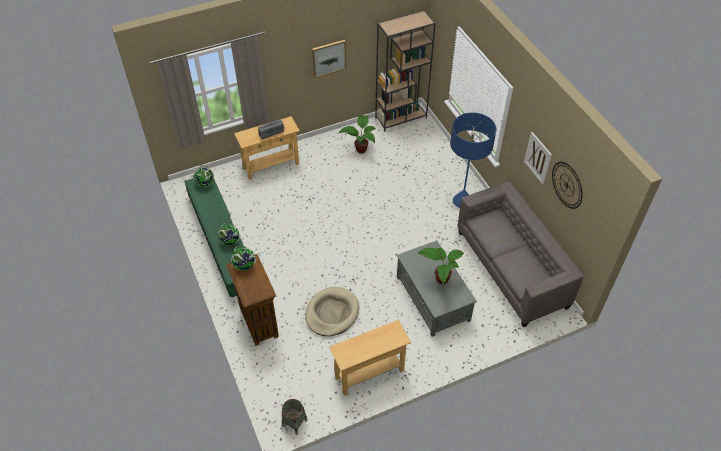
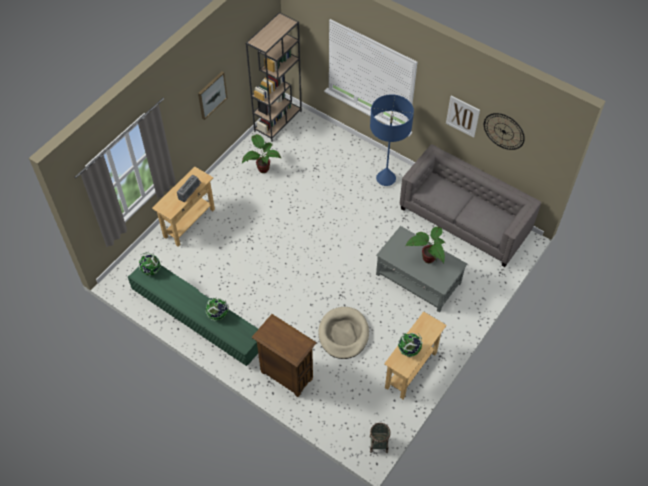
camera: 30 degrees left, 5 degrees up
(244, 266) = (270, 330): globe -> globe (409, 350)

